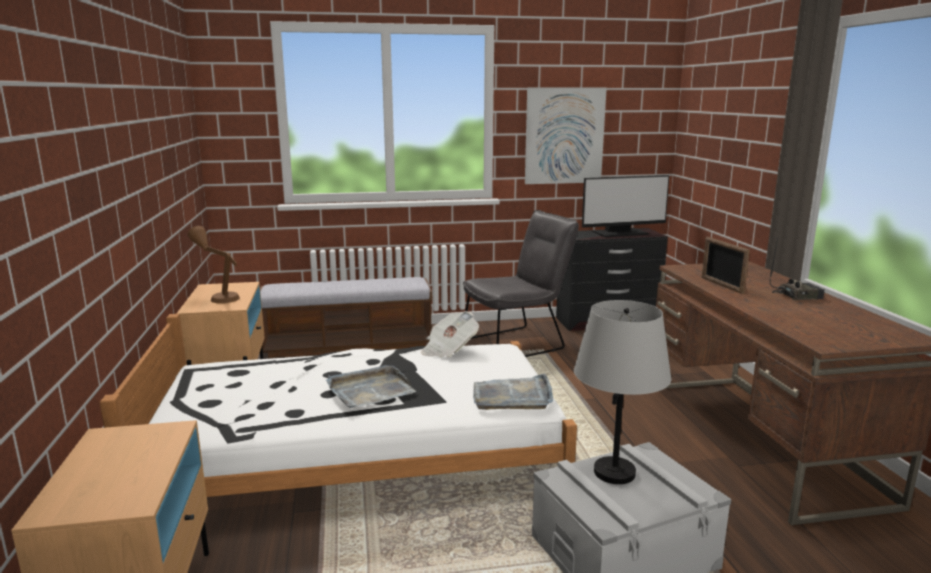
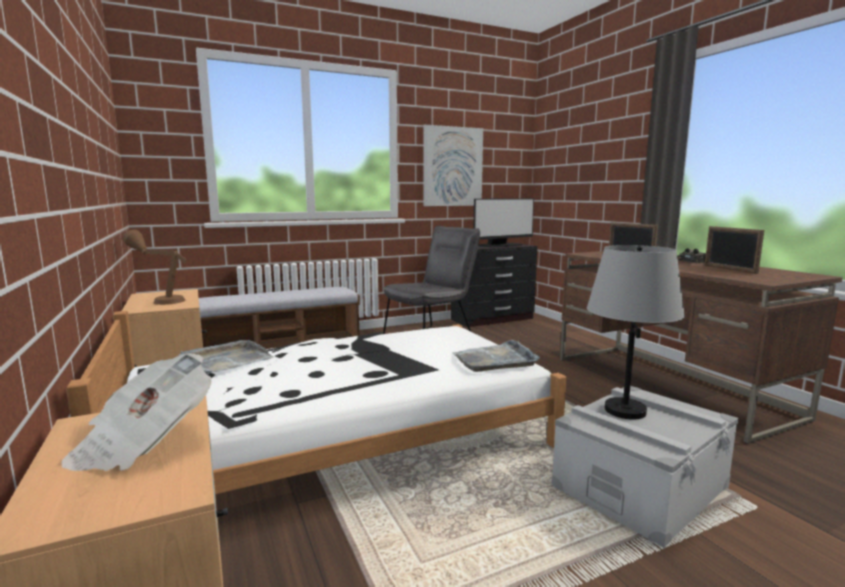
camera: 15 degrees left, 5 degrees down
(369, 390) = (357, 367): grey tray -> grey tray (226, 361)
(449, 349) = (407, 332): newspaper -> newspaper (143, 443)
(819, 316) = (729, 269): none -> picture frame

